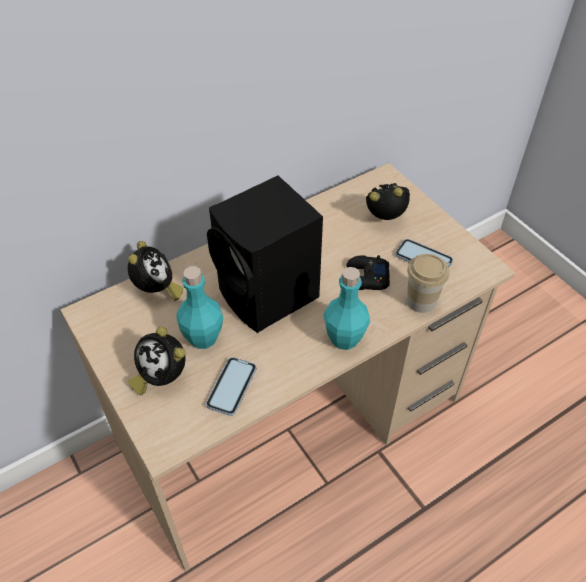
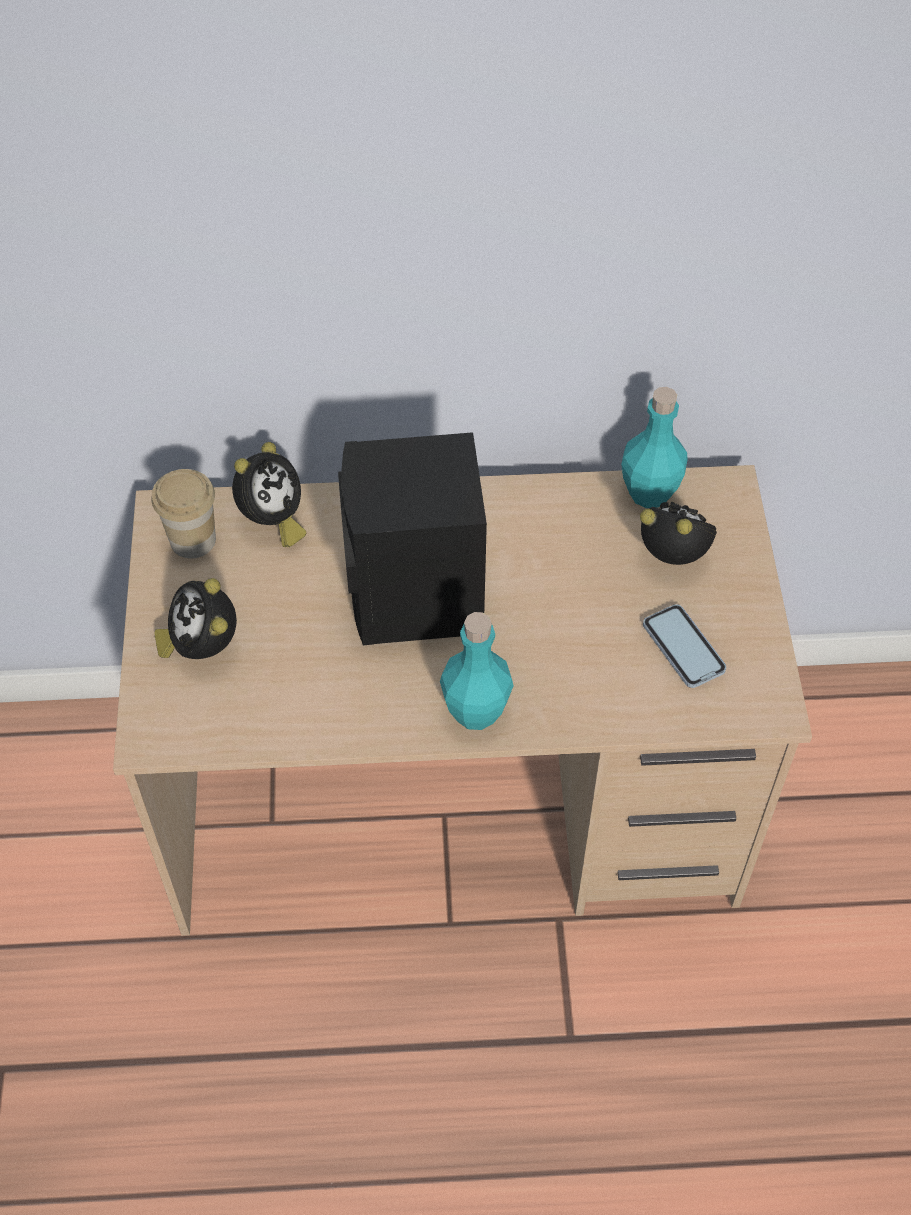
camera: 30 degrees right, 5 degrees up
(203, 338) = (288, 617): turquoise bottle -> turquoise bottle (649, 493)
(231, 387) = (280, 703): phone -> none
(366, 278) = (573, 638): black game controller -> none
(421, 301) = (628, 710): cup -> cup (193, 540)

